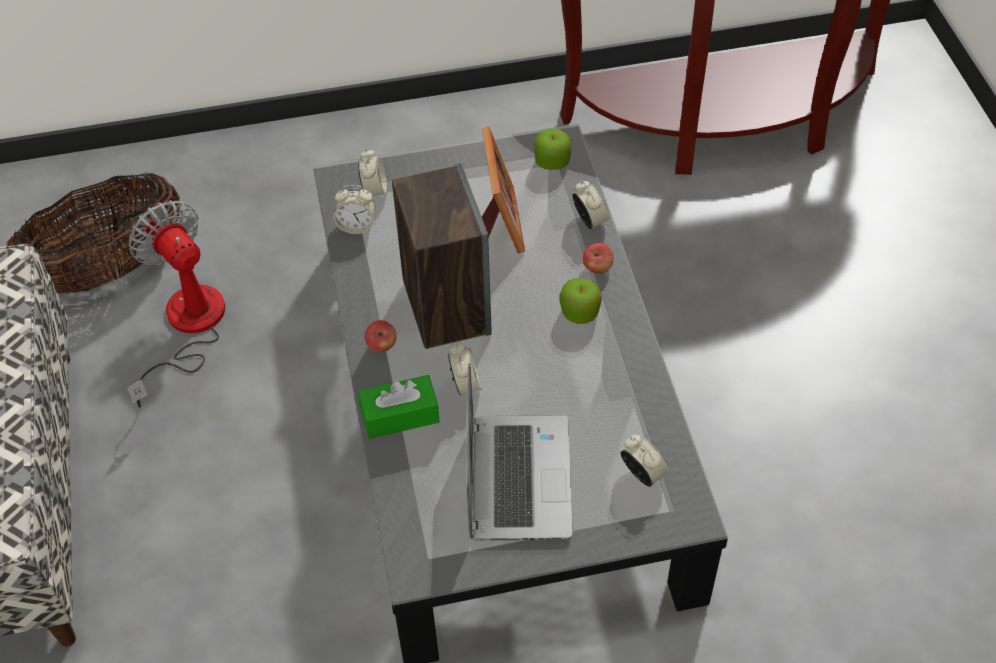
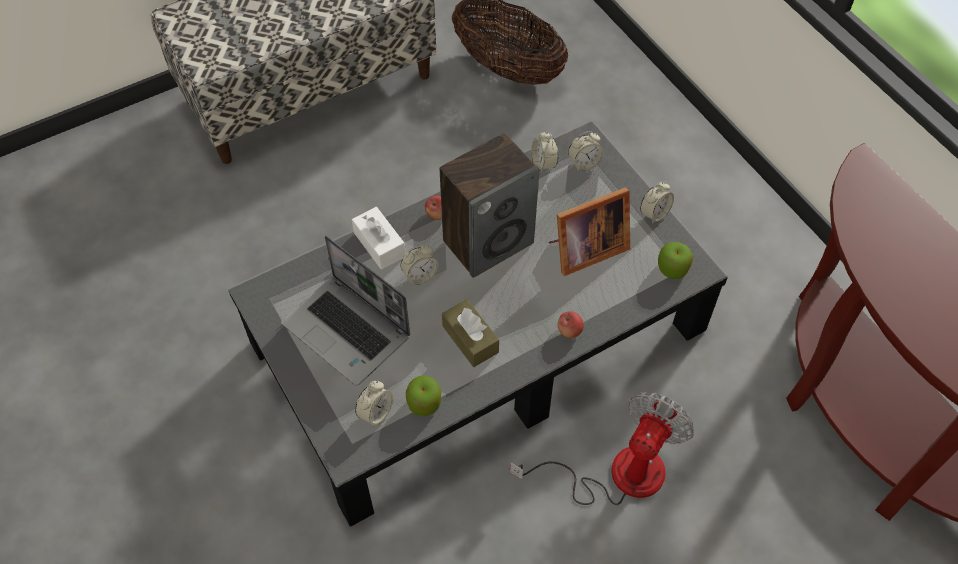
camera: 70 degrees right, 5 degrees up
(187, 328) = (476, 128): fan -> fan (616, 474)
(400, 415) = (379, 244): green tissue box -> white tissue box
(516, 477) = (348, 330): laptop -> laptop turned 60 degrees clockwise
(575, 358) = (470, 339): none -> brown tissue box
(580, 312) = (518, 330): apple -> apple (424, 403)
(590, 221) = (618, 312): alarm clock -> alarm clock (654, 214)

